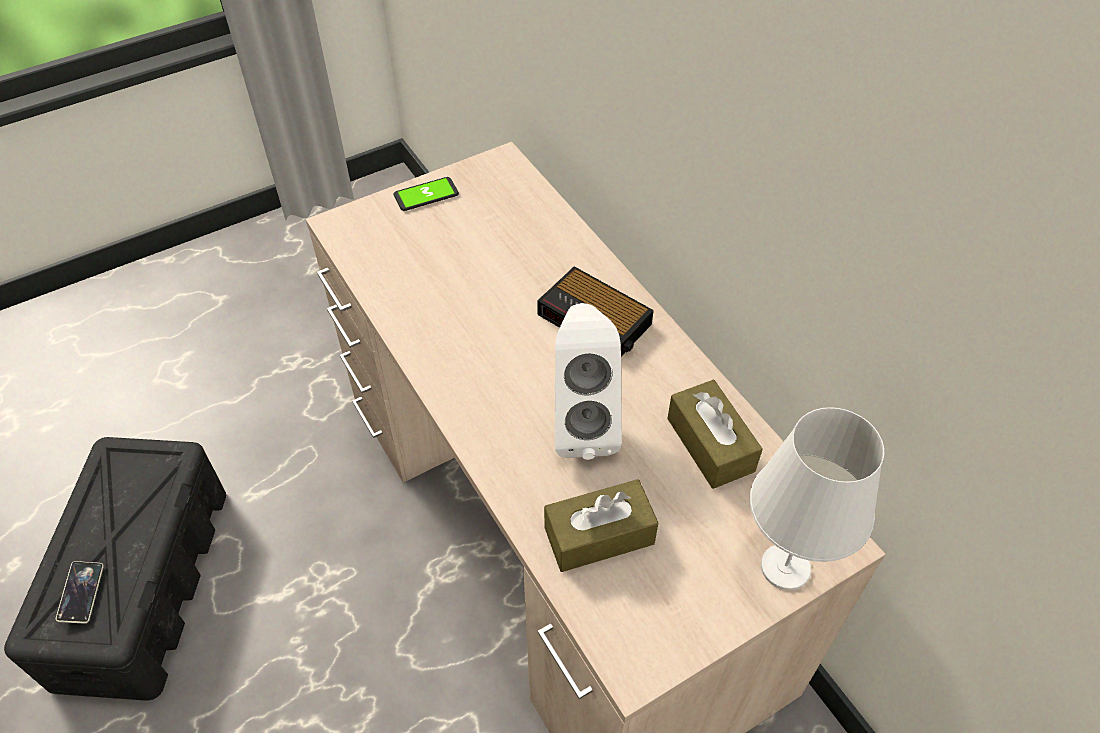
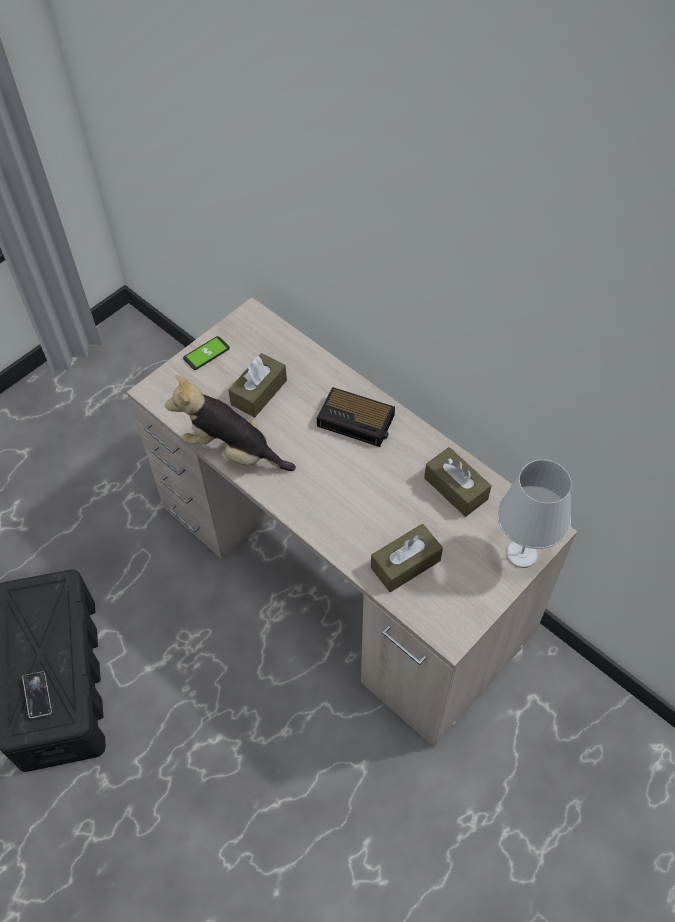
camera: 15 degrees left, 5 degrees up
(410, 321) = (233, 451): none -> plush toy
(475, 255) = (259, 392): none -> brown tissue box
(582, 424) = (372, 495): white speaker -> none

